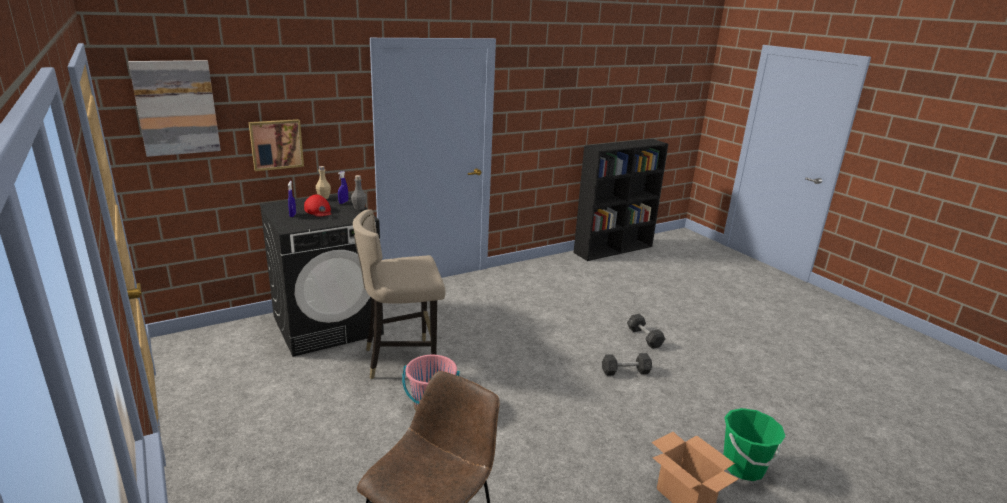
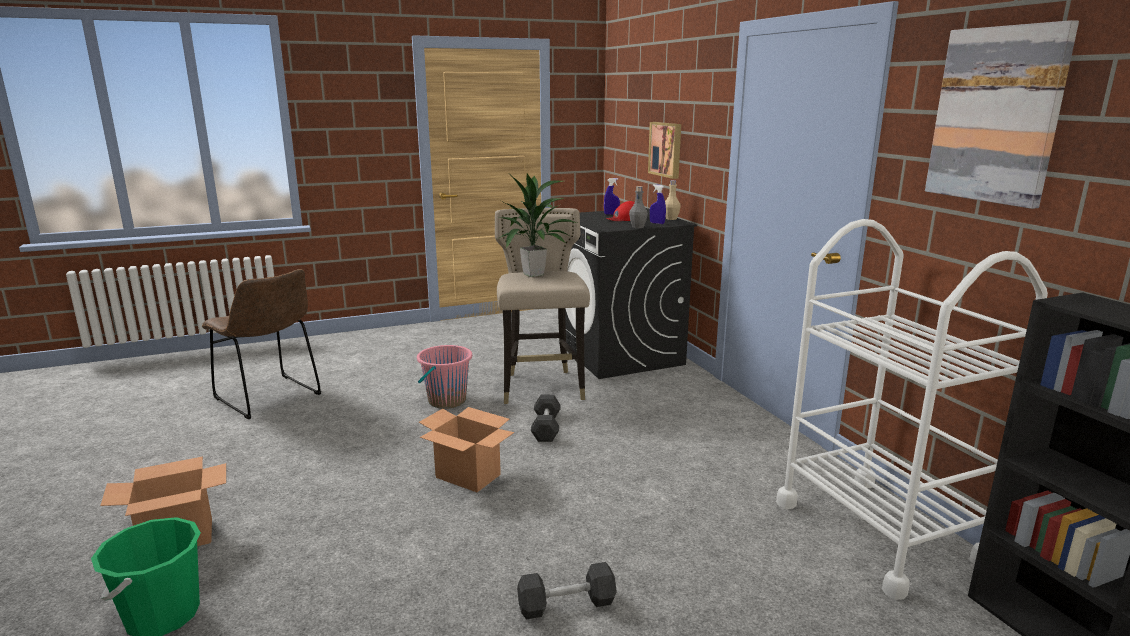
camera: 100 degrees right, 5 degrees down
(176, 107) = (627, 102): picture -> picture (996, 115)
(401, 270) = (534, 274): none -> potted plant
(550, 378) = (469, 476): none -> cardboard box
(553, 269) = (877, 532): none -> white cart
(625, 371) = (457, 550): grey dumbbell -> grey dumbbell (546, 428)

